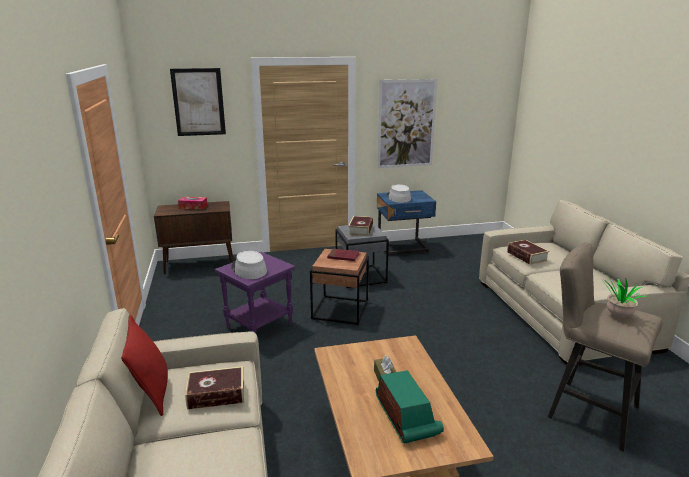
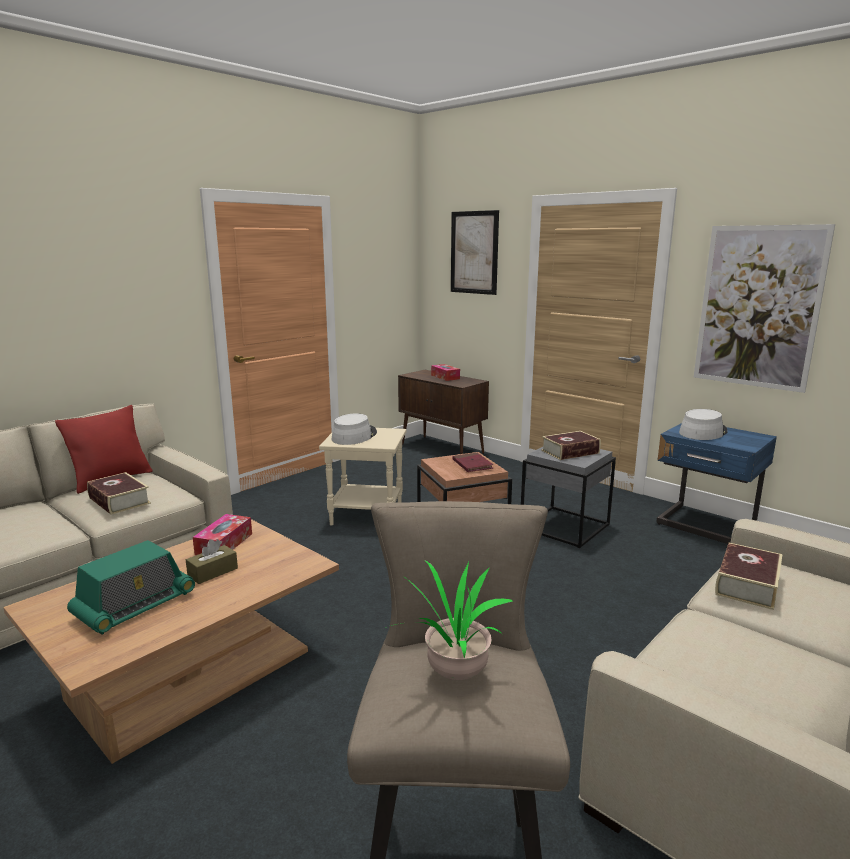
camera: 55 degrees right, 5 degrees down
(259, 327) = (365, 516): purple side table -> beige side table
(346, 366) = (224, 544): none -> tissue box

